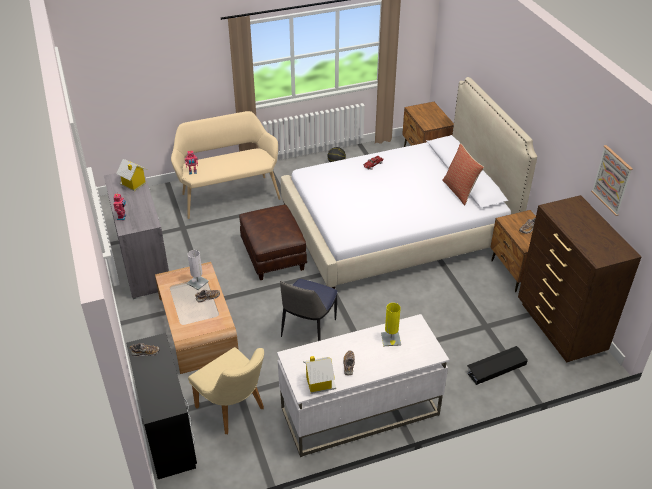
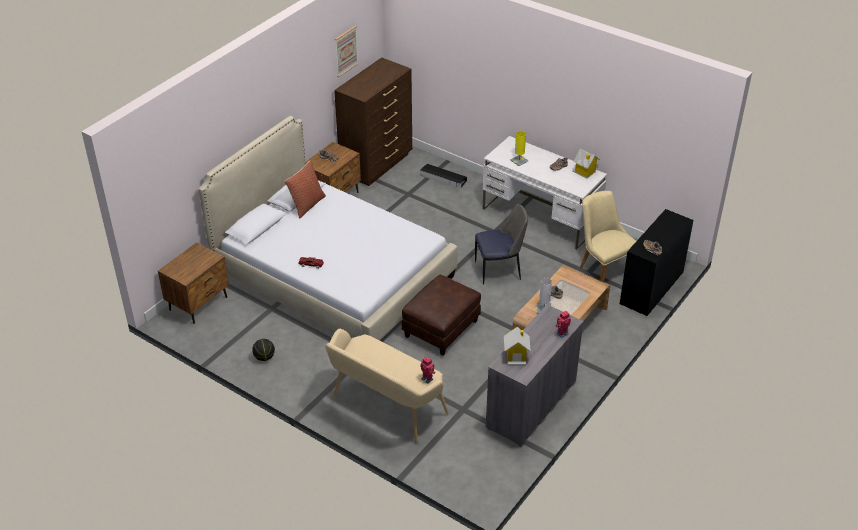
camera: 125 degrees left, 0 degrees up
(234, 410) = (602, 268): beige chair -> beige chair turned 45 degrees counterclockwise

